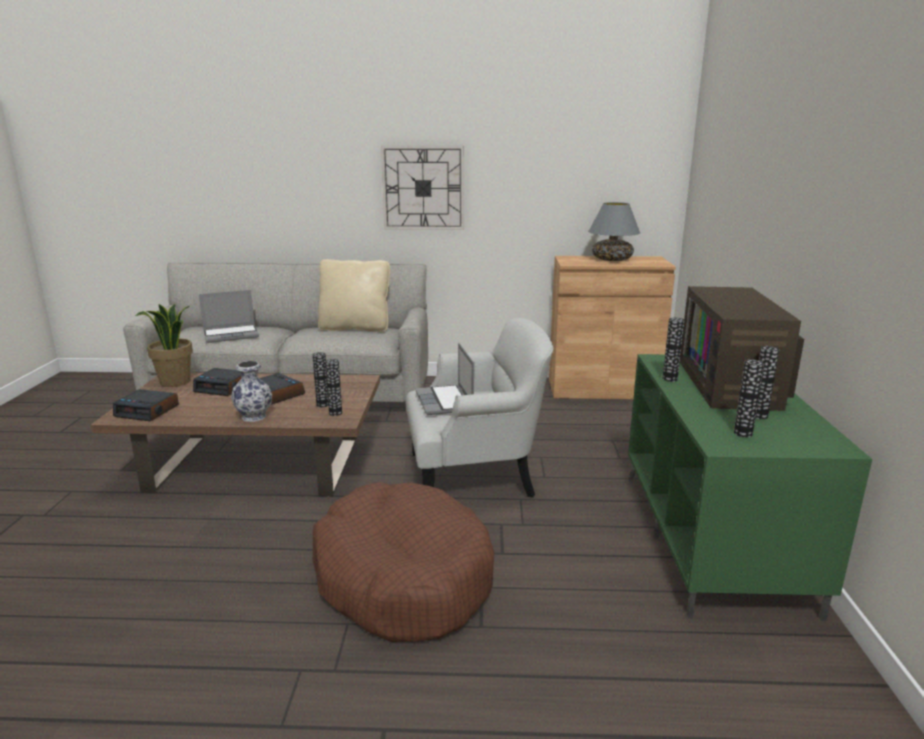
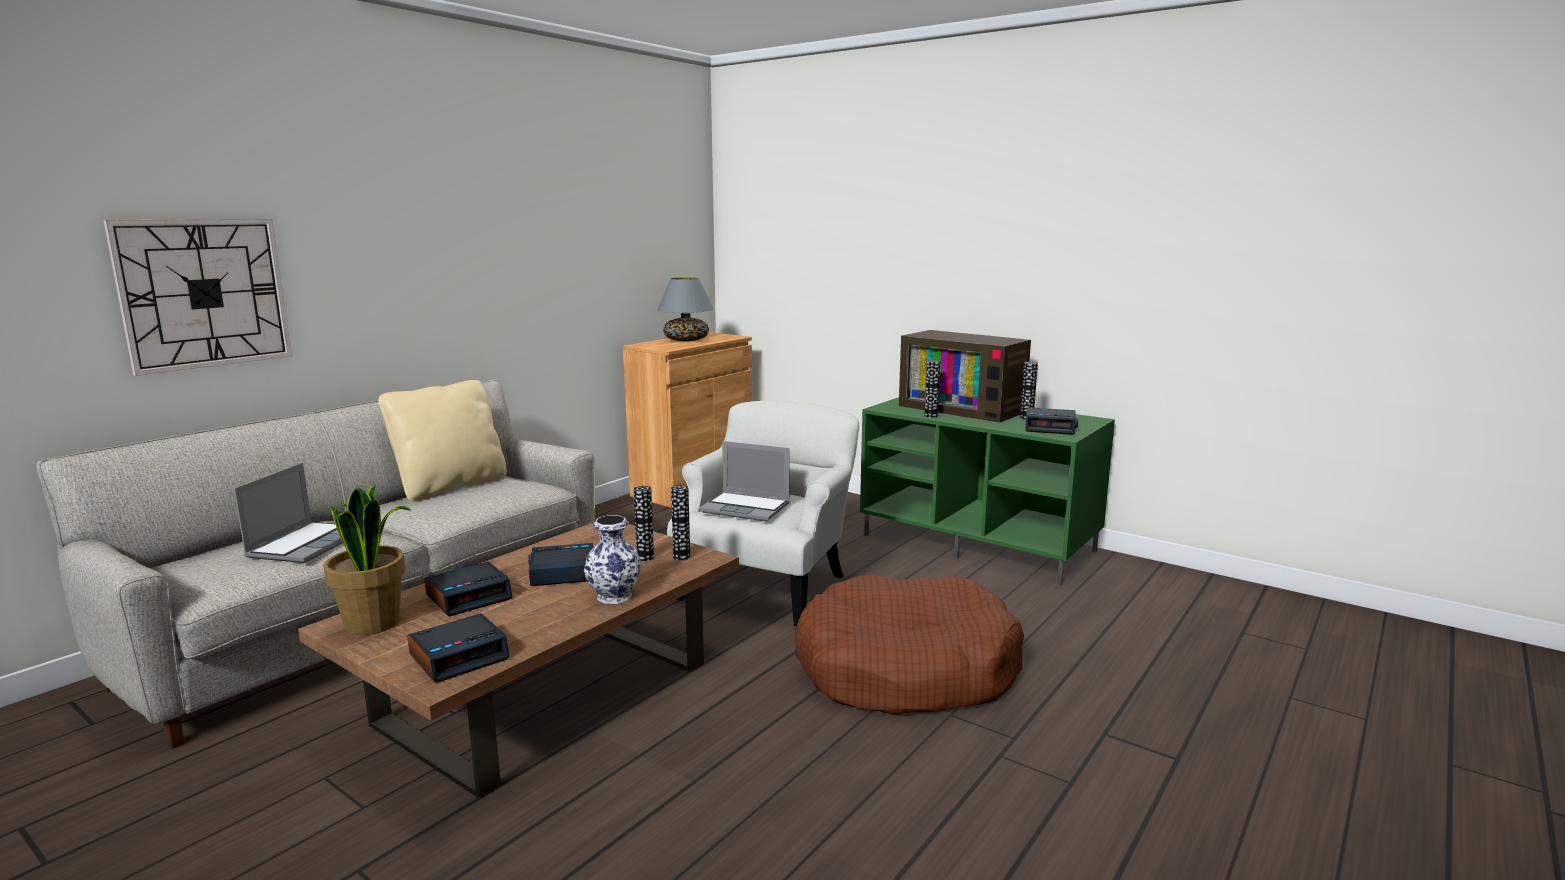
camera: 55 degrees left, 5 degrees down
(423, 188) = (473, 276): wall clock -> wall clock (204, 293)
(743, 433) = (1050, 428): vase -> alarm clock

